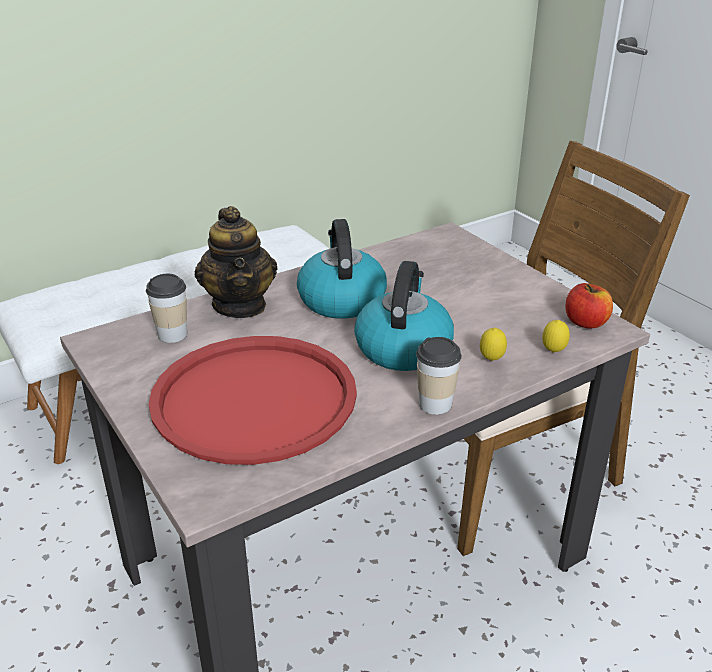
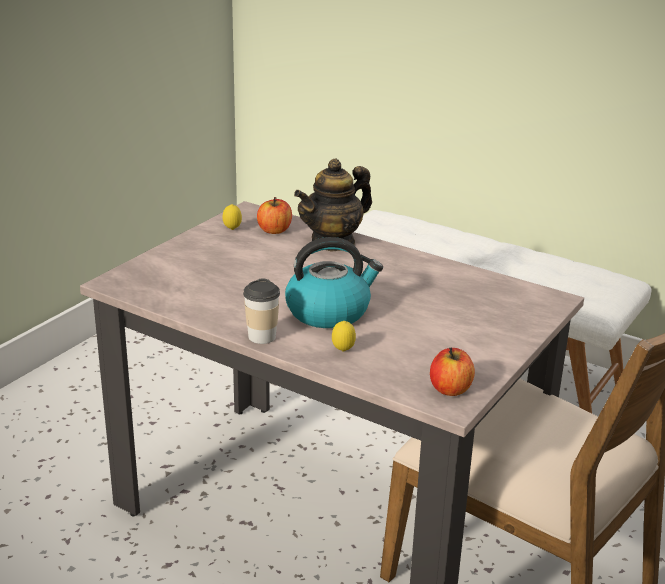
camera: 65 degrees right, 5 degrees down
(172, 334) = (274, 230): cup -> apple
(254, 399) = (220, 273): red tray -> none
(341, 299) = (379, 275): kettle -> none
(553, 352) = (381, 378): lemon -> lemon (232, 229)

